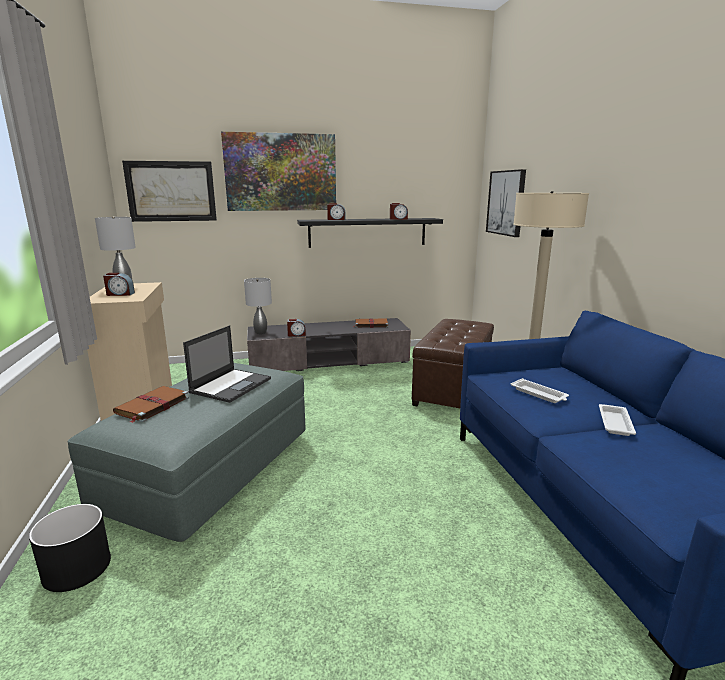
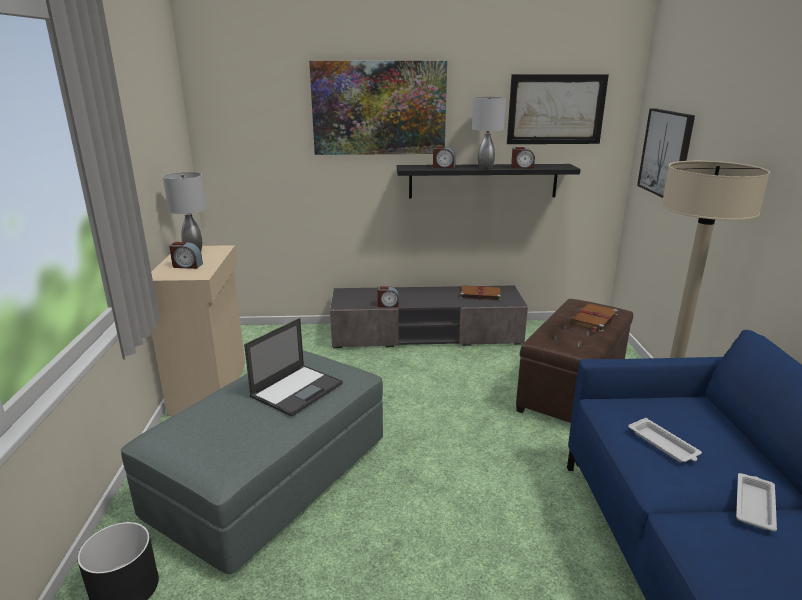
camera: 10 degrees right, 5 degrees up
(152, 406) = (208, 413): brown book -> brown book (593, 319)
(171, 191) = (251, 131): picture -> picture (555, 109)
(260, 332) = (347, 298): grey table lamp -> grey table lamp (485, 167)

